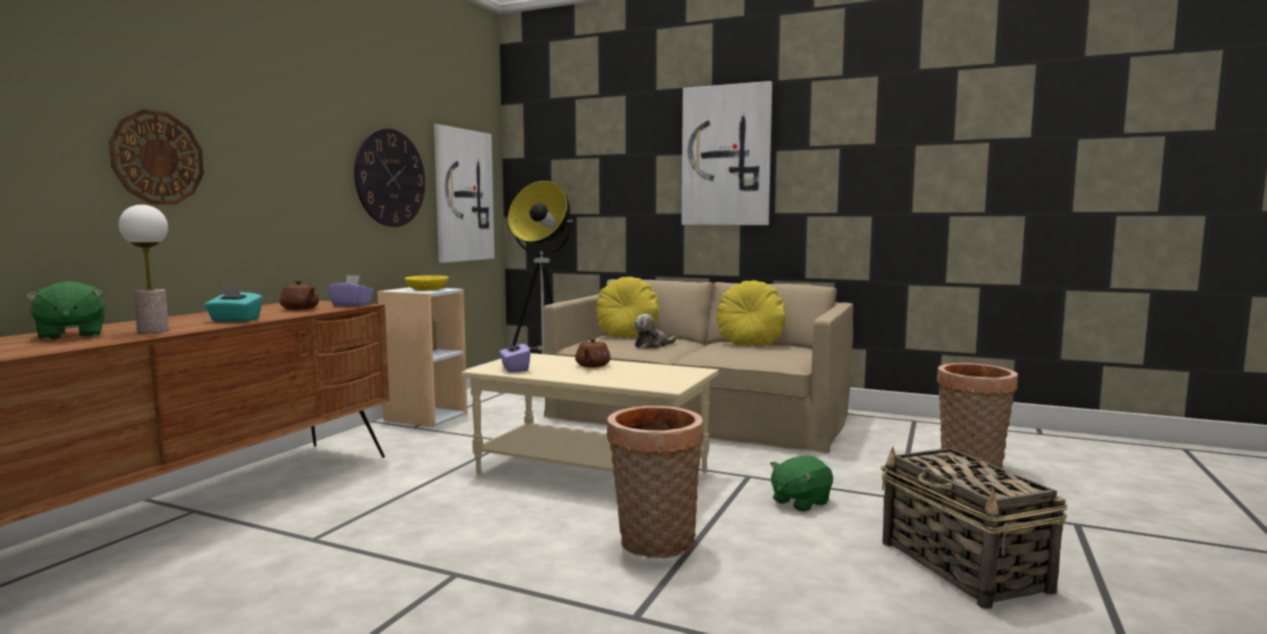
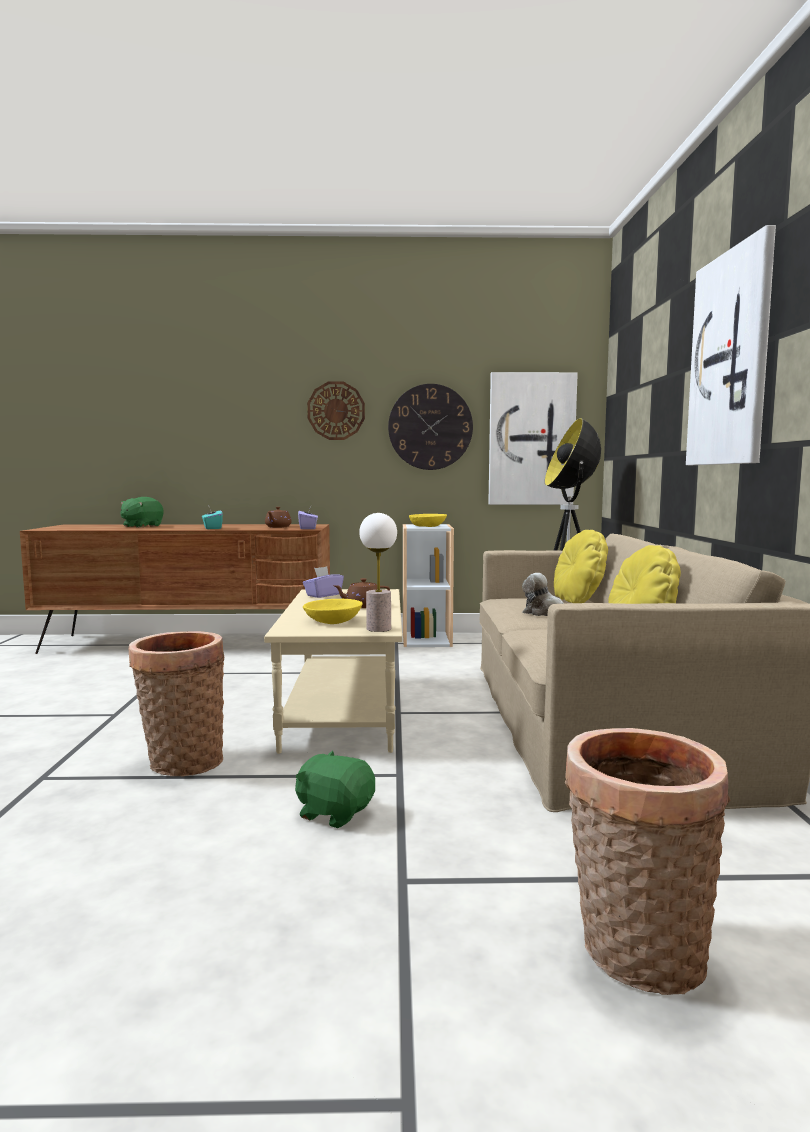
camera: 65 degrees right, 0 degrees up
(152, 331) = (161, 528): table lamp -> table lamp (378, 629)
(157, 158) = (226, 425): wall clock -> wall clock (336, 411)
(646, 376) = (333, 621): none -> yellow bowl
(964, 567) = (162, 947): basket -> none

